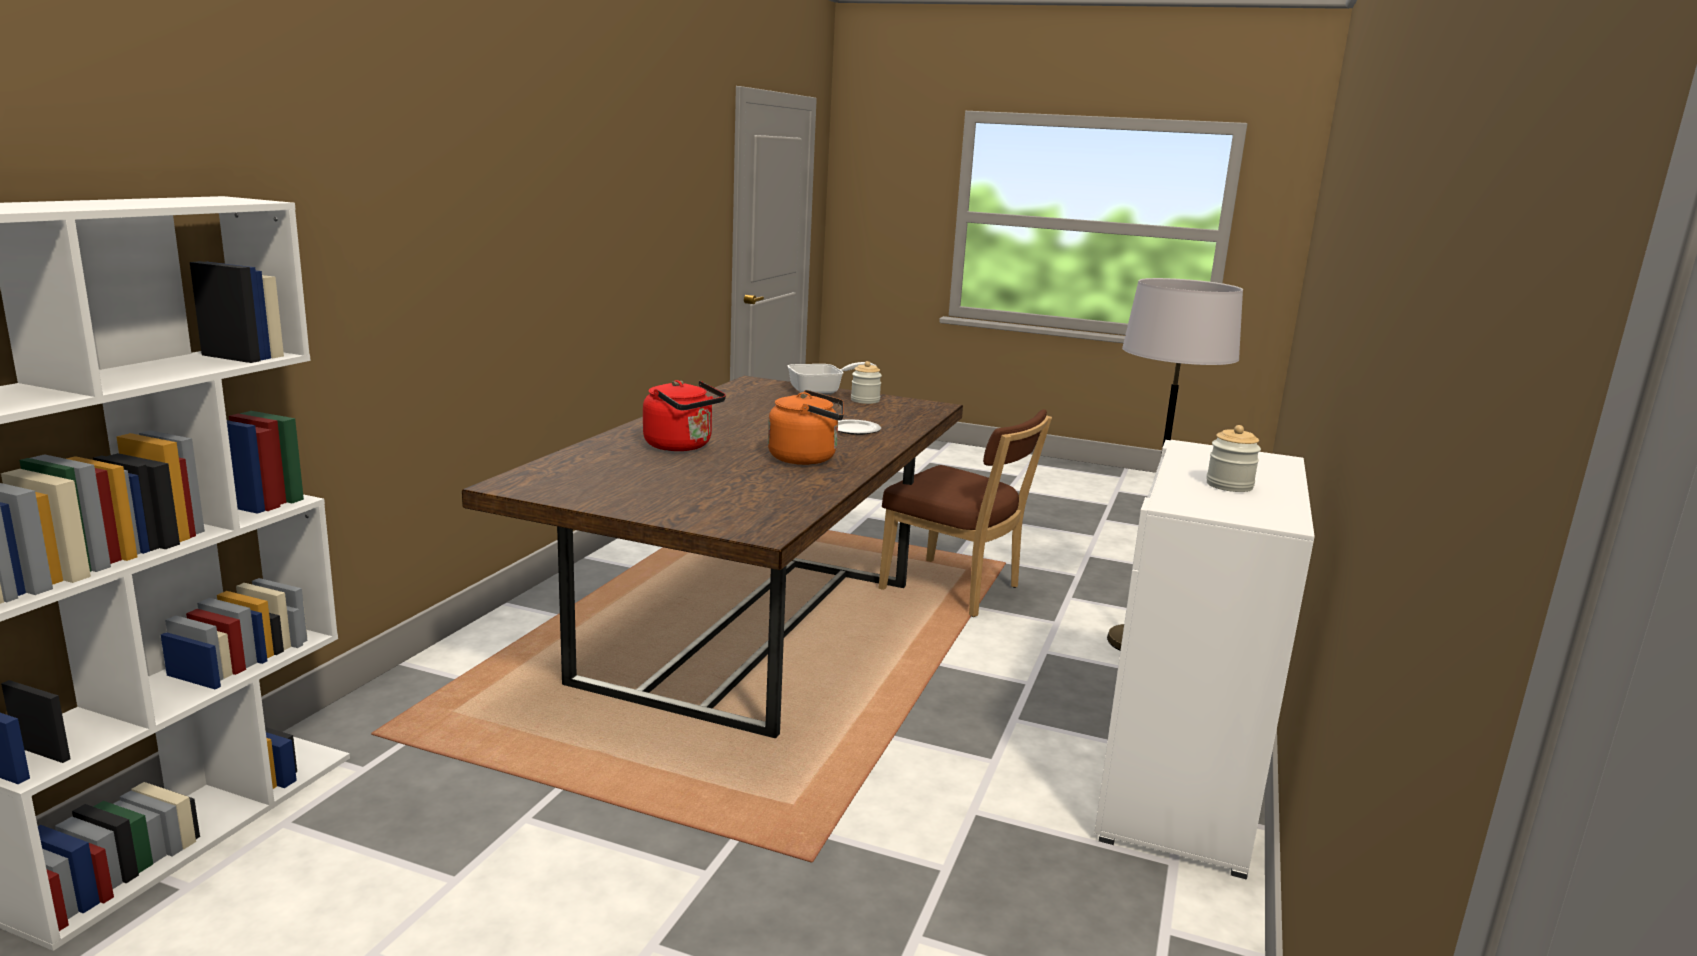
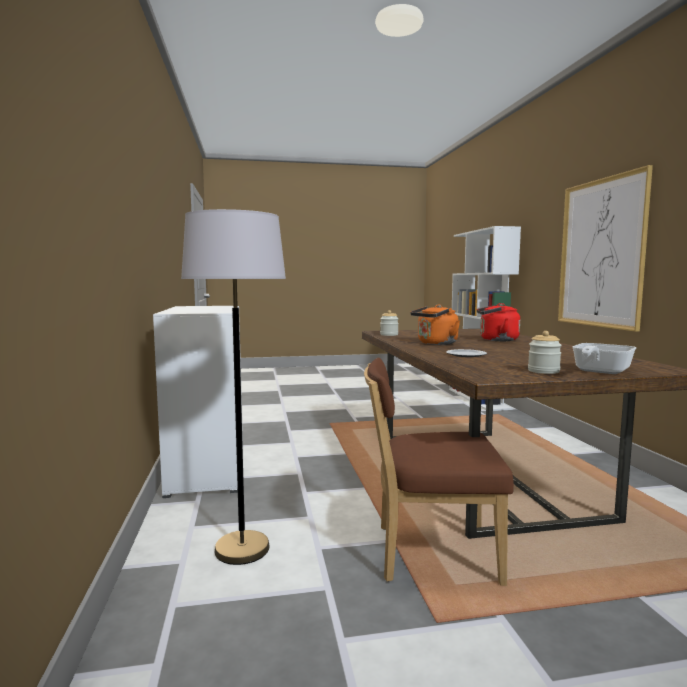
camera: 150 degrees right, 10 degrees down
(461, 269) = (600, 253): none -> picture
(1229, 485) = (203, 308): jar -> jar (389, 335)

